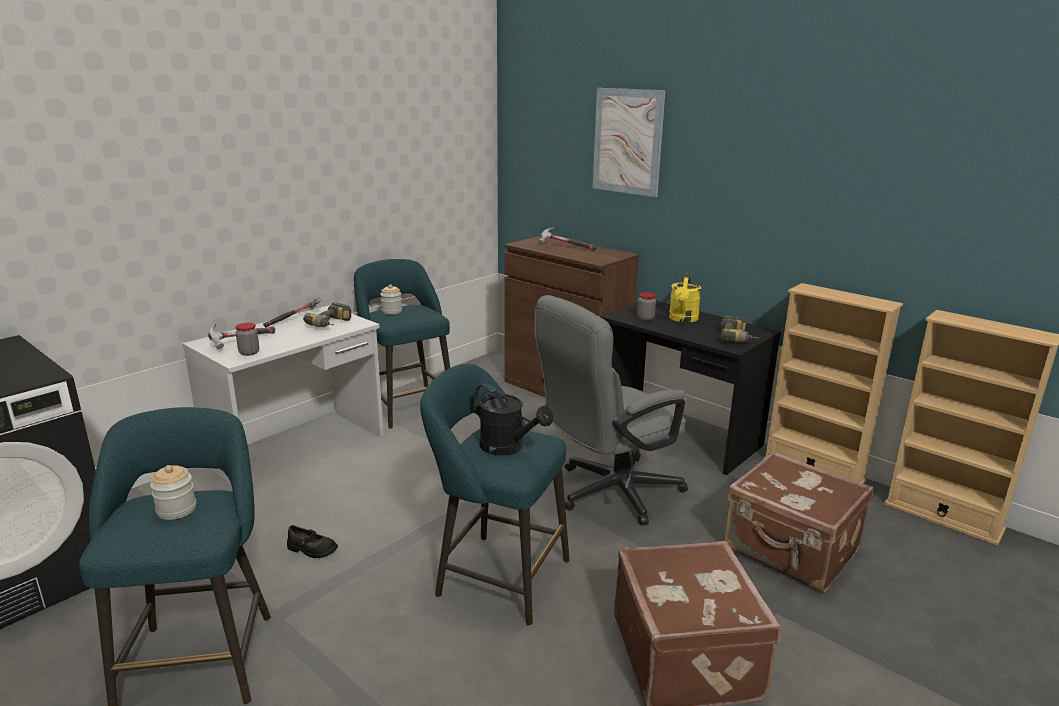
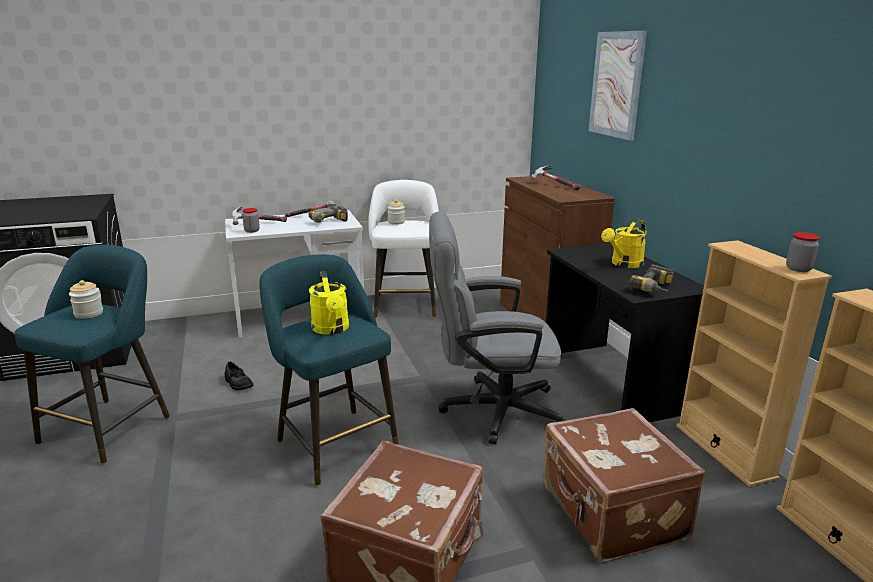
camera: 30 degrees right, 0 degrees up
(407, 405) = (405, 304): turquoise stool -> white stool
(508, 447) = (331, 329): black watering can -> yellow watering can
(645, 318) = (587, 258): jar -> jar (798, 269)

